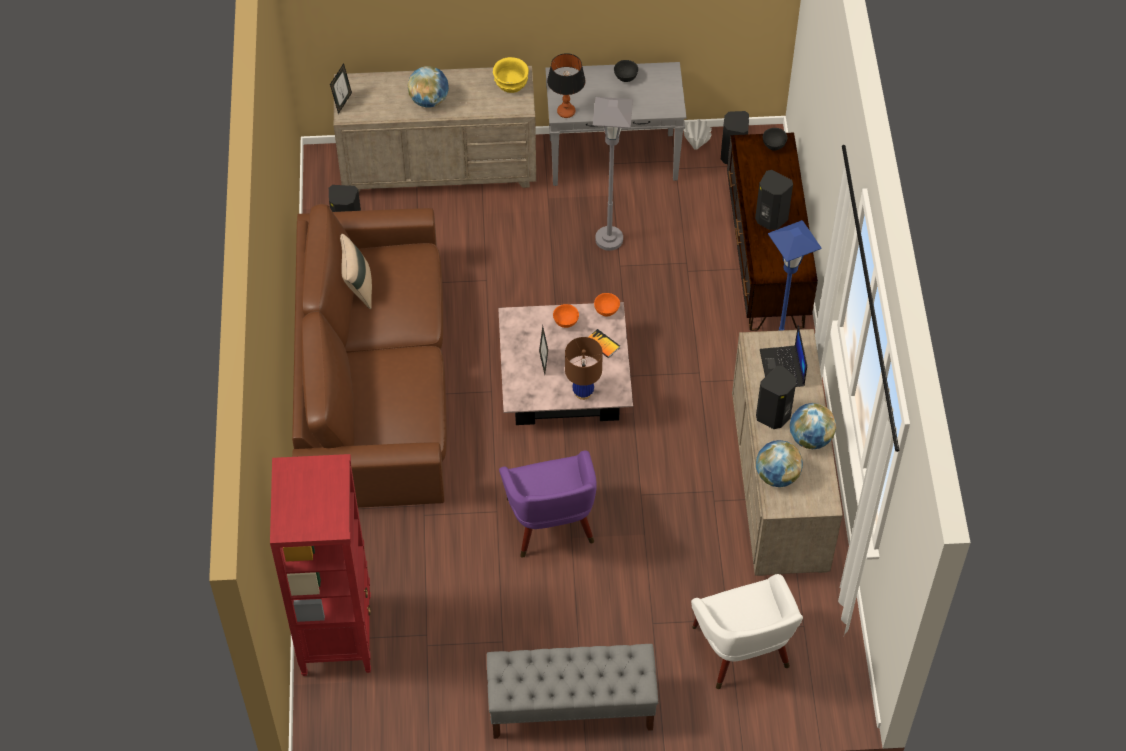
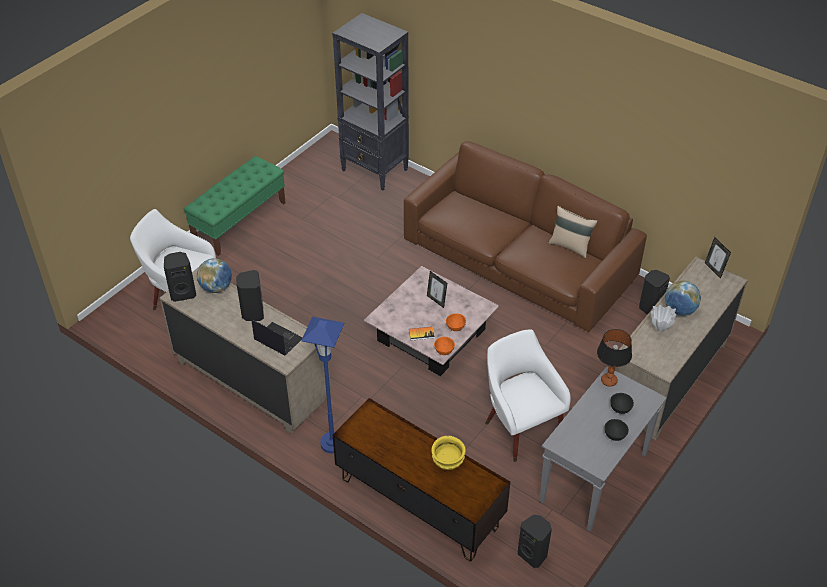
camera: 130 degrees right, 10 degrees down
(337, 634) = (375, 170): red bookcase -> black bookcase
(511, 83) = (660, 360): yellow bowl -> yellow bowl (448, 461)
(551, 526) = (343, 272): purple armchair -> none
(571, 707) = (239, 221): grey bench -> green bench
(583, 392) = (397, 304): brown table lamp -> none
(609, 239) = (521, 426): grey floor lamp -> white armchair
(696, 147) = (562, 537): white vase -> white vase (659, 330)
(770, 219) = (410, 447): black speaker -> black speaker (183, 293)
(774, 145) = (474, 500): black bowl -> black bowl (620, 409)
(810, 438) = (219, 318): globe -> none

